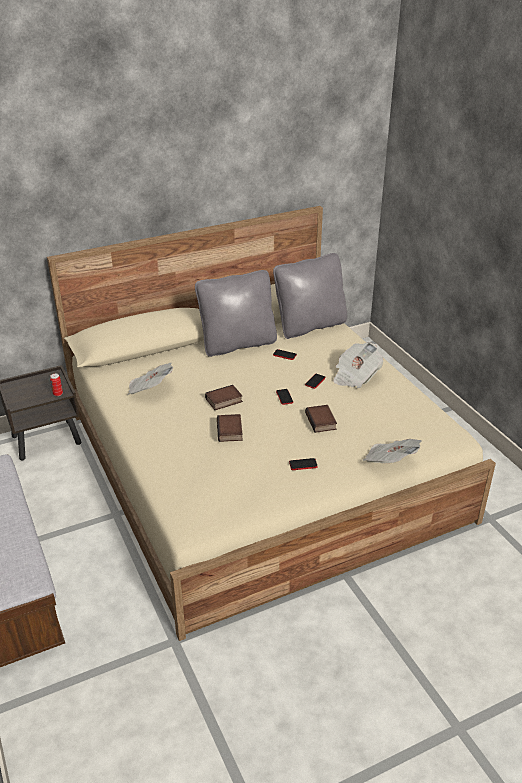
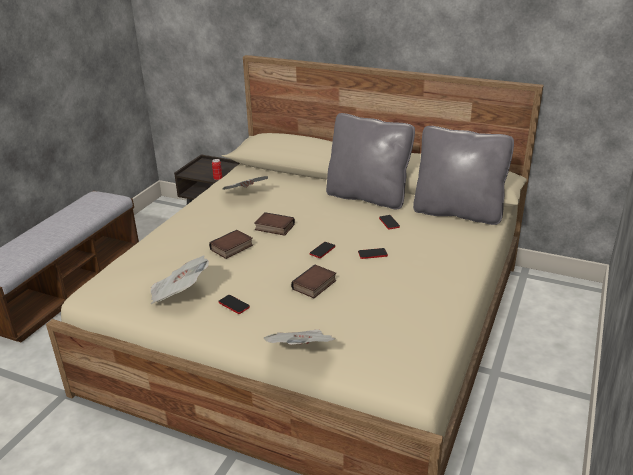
camera: 50 degrees right, 5 degrees down
(355, 376) = (417, 270): newspaper -> newspaper (179, 293)

